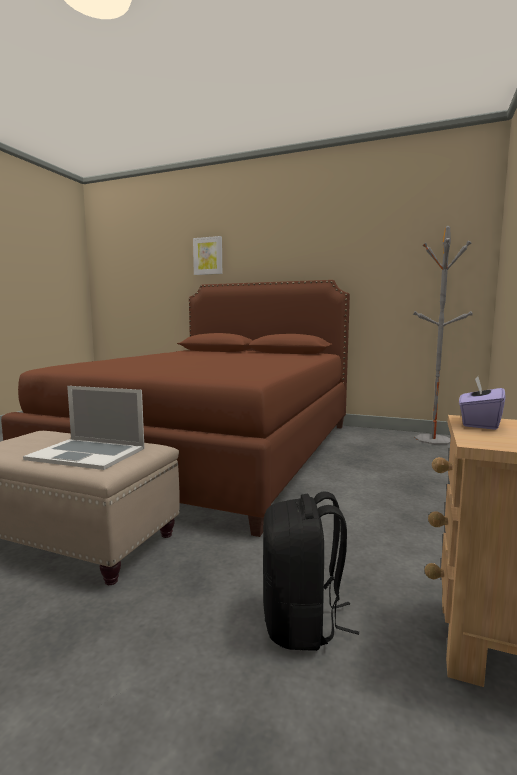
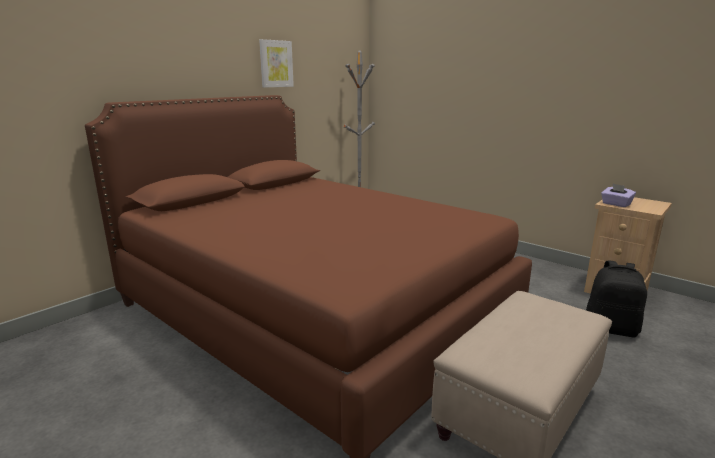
camera: 70 degrees left, 10 degrees up
(87, 454) = (548, 323): laptop -> none
(208, 256) = (95, 52): picture -> picture (276, 64)

